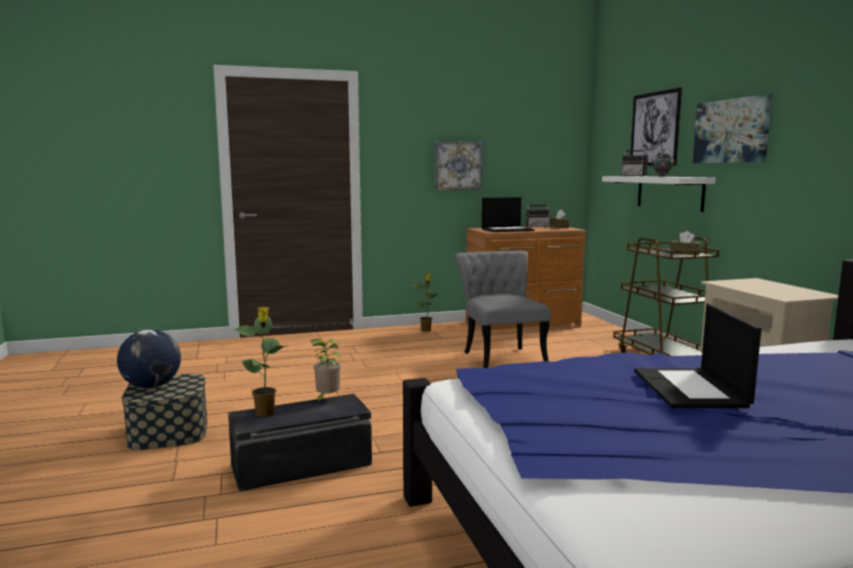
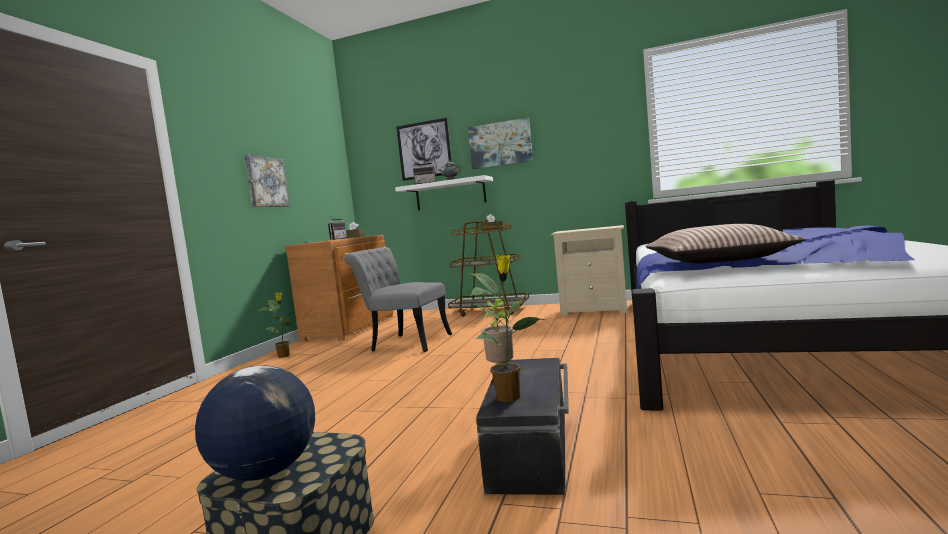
camera: 55 degrees left, 5 degrees down
(507, 230) = (331, 240): laptop -> none
(533, 386) = (716, 260): none -> pillow

